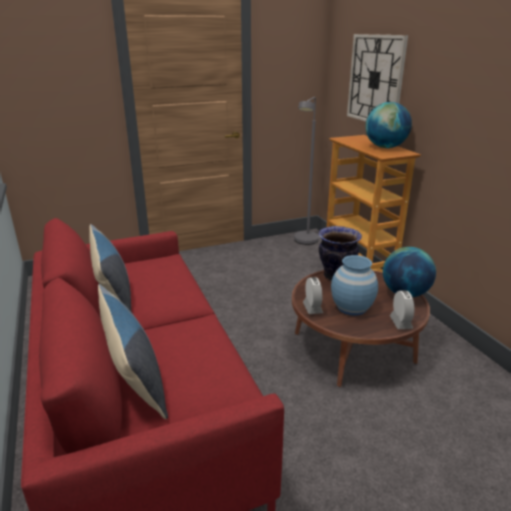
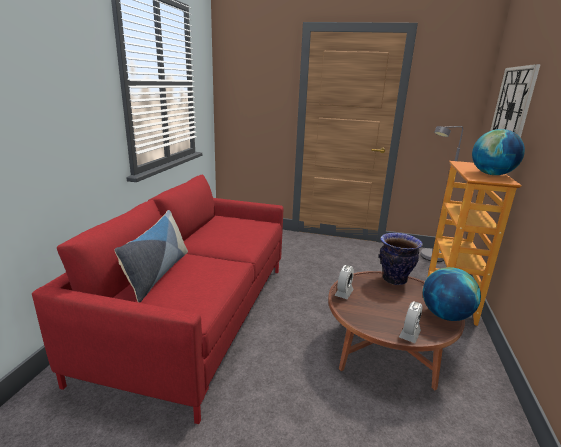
camera: 35 degrees right, 5 degrees down
(113, 291) = (209, 229): pillow -> none
(351, 307) = (379, 306): blue vase -> none

